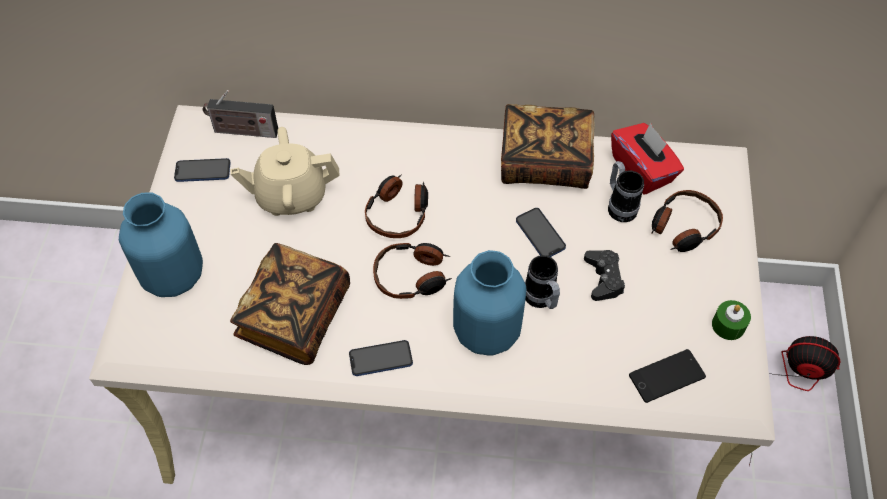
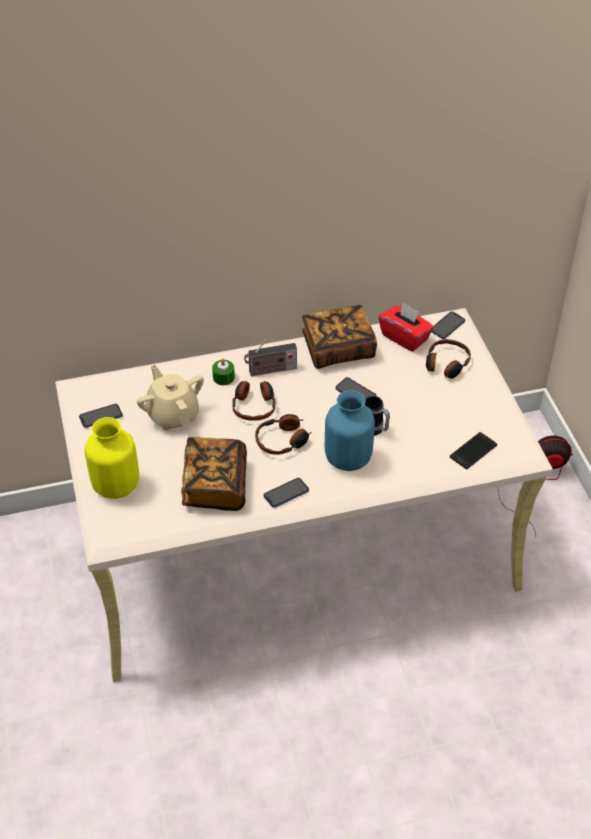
camera: 20 degrees left, 10 degrees down
(174, 275) = (116, 485): blue vase -> yellow vase
(243, 131) = (116, 384): radio -> radio (270, 370)
(291, 195) = (173, 415): beige teapot -> beige teapot turned 90 degrees clockwise
(603, 278) = (409, 407): black game controller -> none
(619, 206) = (399, 362): mug -> none
(708, 169) = (447, 326): none -> phone
(728, 325) = (498, 412): green candle -> green candle (223, 377)

